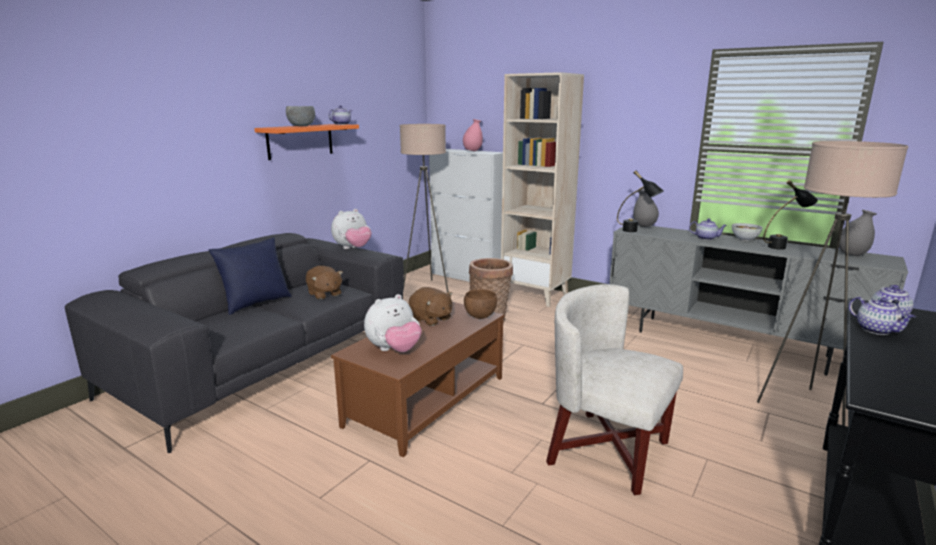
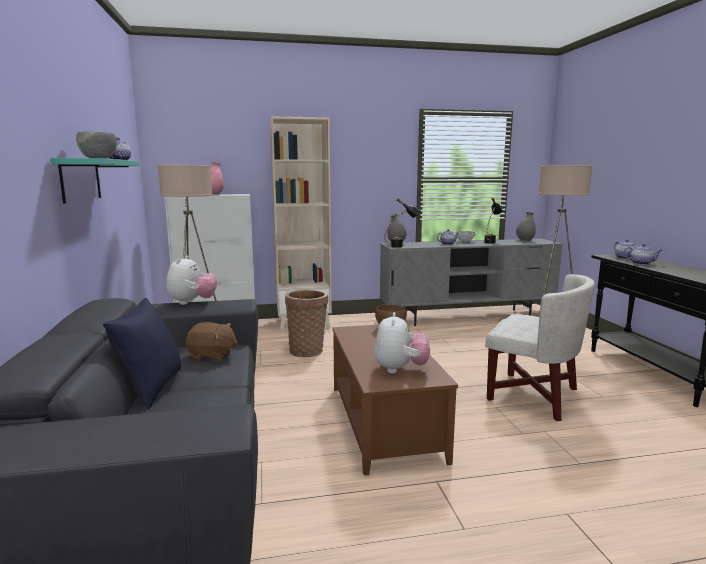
camera: 45 degrees left, 5 degrees down
(300, 141) = (80, 180): orange shelf -> turquoise shelf
(431, 319) = (364, 342): brown plush toy -> none
(607, 450) = (533, 395): white armchair -> white armchair turned 135 degrees counterclockwise

